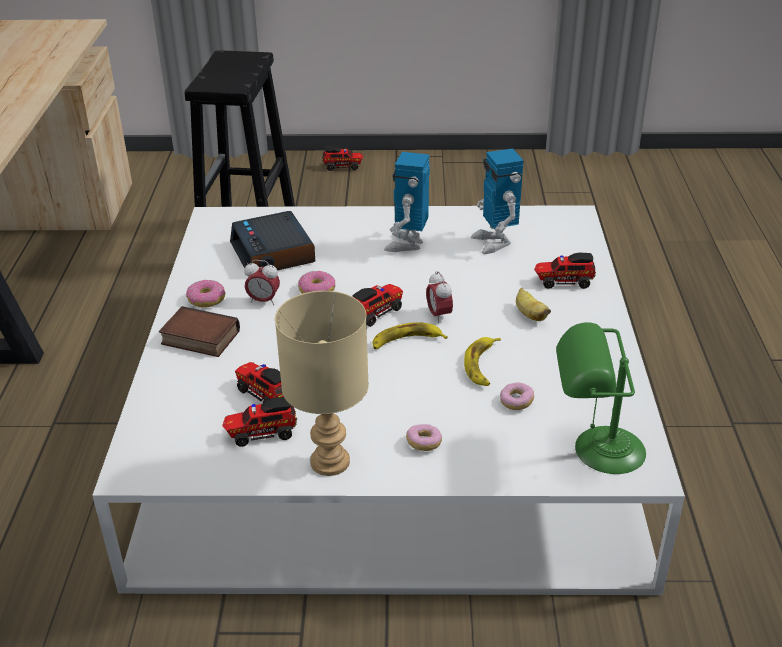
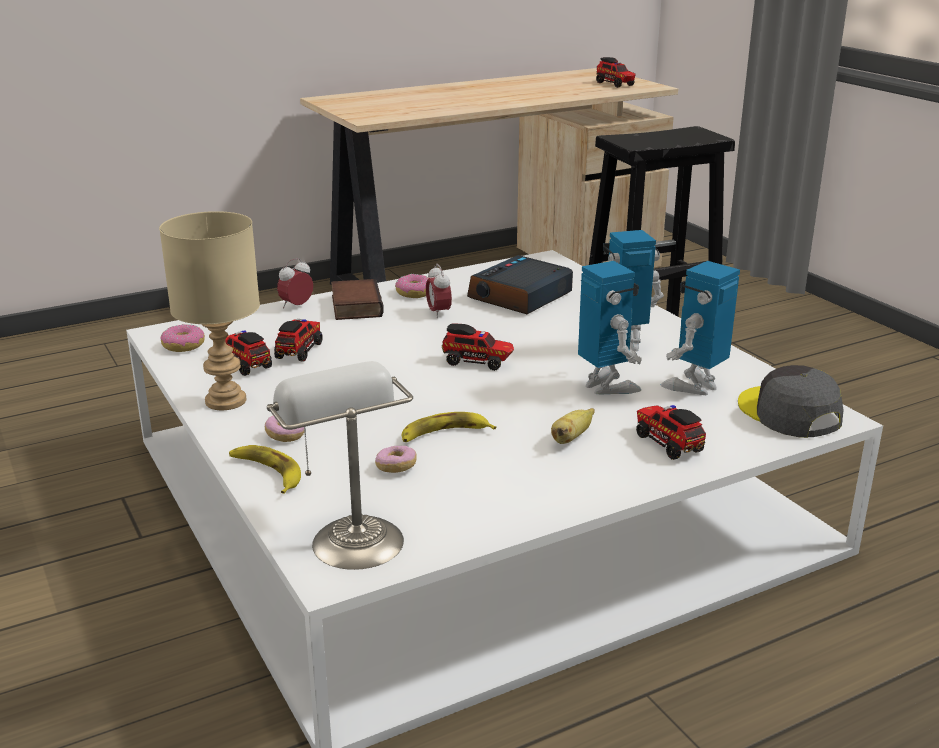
camera: 60 degrees right, 10 degrees down
(317, 290) = (483, 328): donut -> donut (183, 346)
(343, 166) = (857, 337): toy truck -> toy truck (615, 84)
(406, 341) = (445, 387): banana -> banana (267, 473)
(439, 315) = (509, 391): alarm clock -> alarm clock (296, 306)
(466, 274) = (606, 386): none -> toy robot
(557, 226) = (788, 413): none -> grey cap
(595, 450) = (348, 533): green table lamp -> white table lamp

